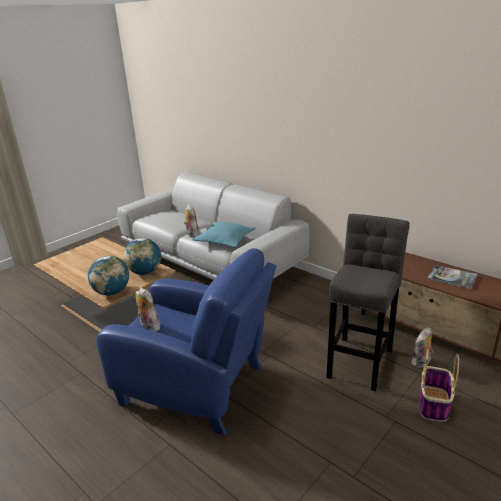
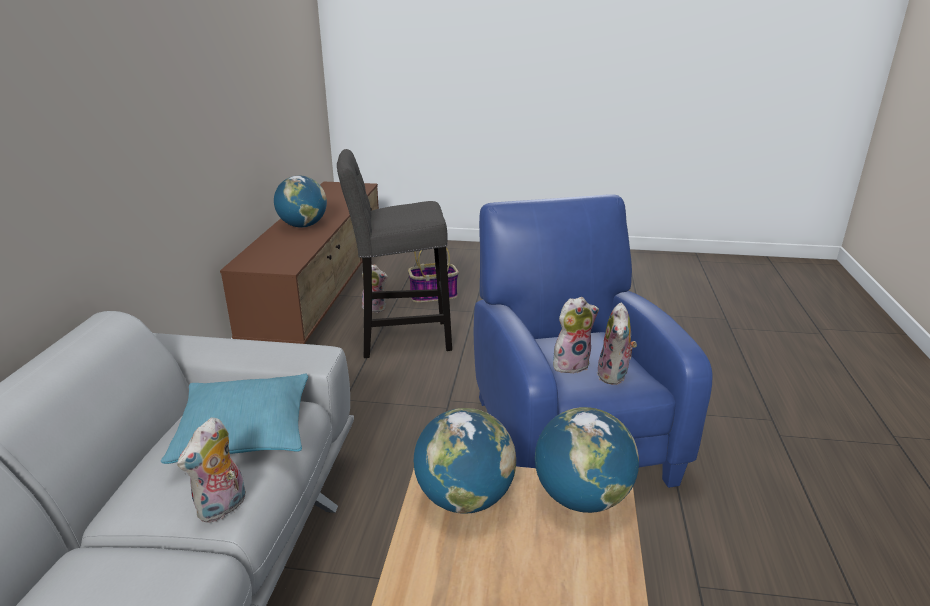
camera: 125 degrees left, 0 degrees up
(174, 320) = (571, 364): none -> plush toy
(452, 277) = (303, 226): book -> globe

